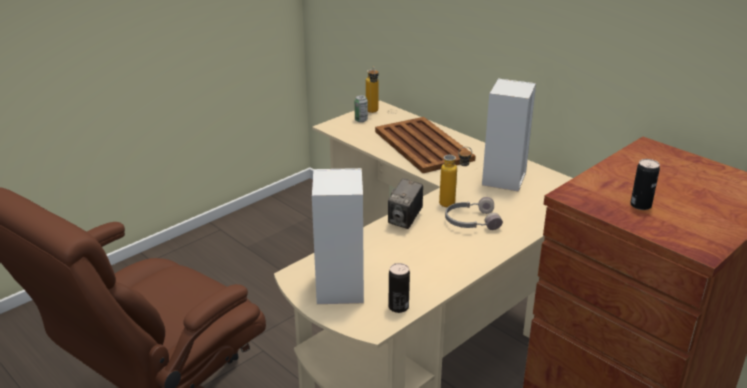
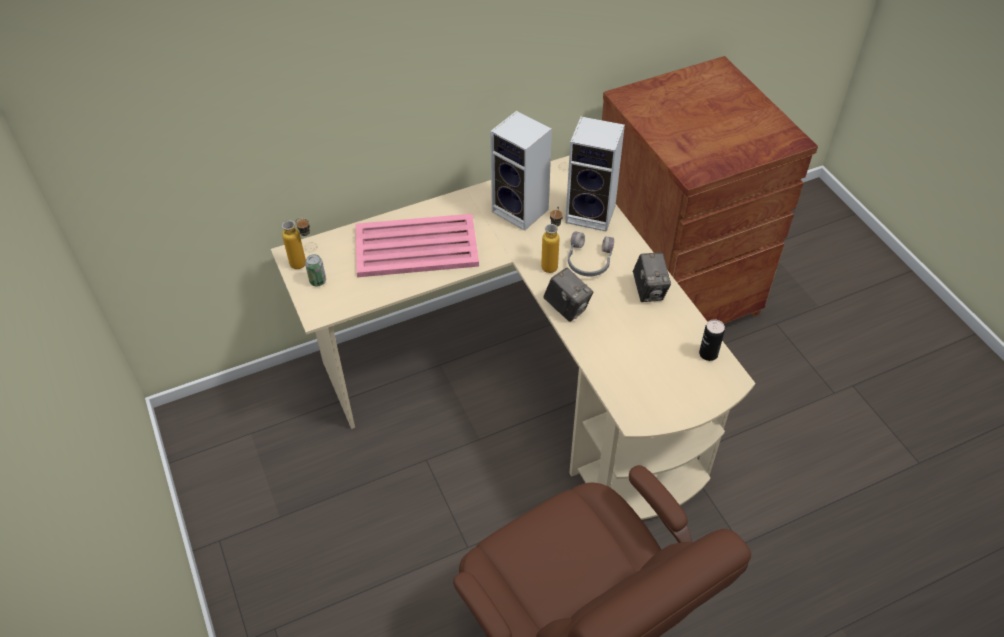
camera: 70 degrees left, 20 degrees up
(341, 289) = (670, 388): speaker -> speaker (592, 214)
(423, 145) = (415, 246): brown tray -> pink tray
(459, 259) = (649, 290): none -> camera
(640, 205) = (723, 143): can -> none

